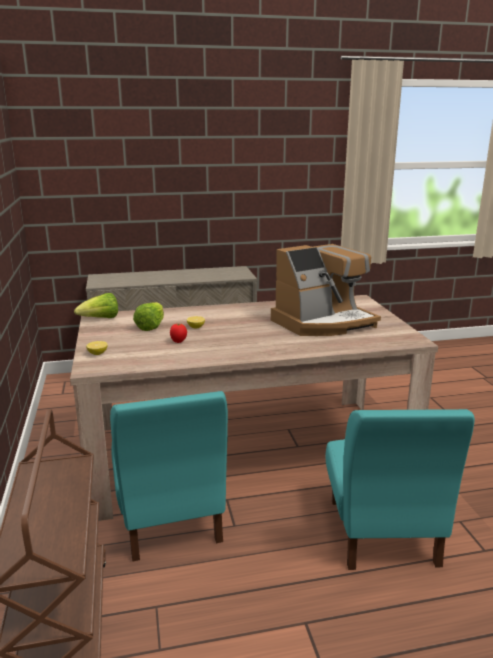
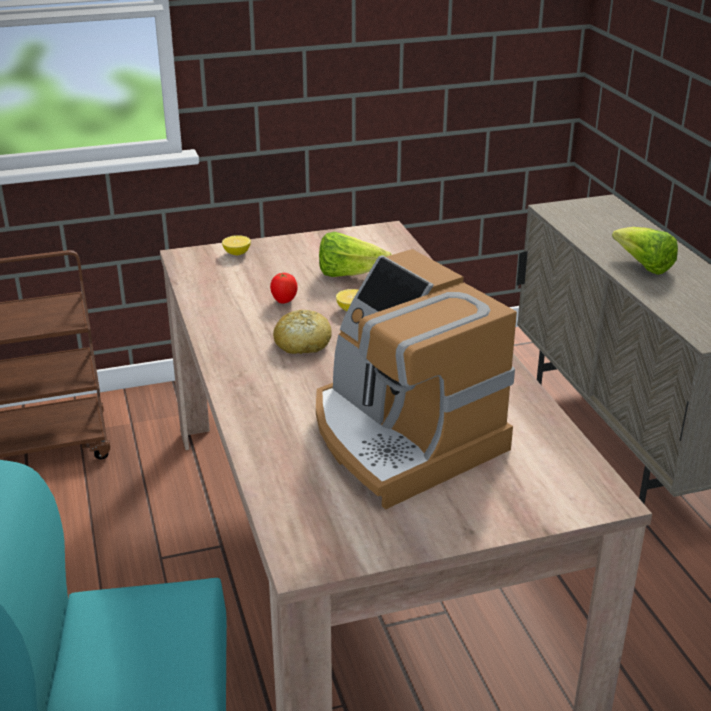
camera: 85 degrees right, 10 degrees up
(100, 319) = (374, 236): lettuce -> lettuce (643, 266)
(170, 519) = (180, 496): turquoise chair -> none
(232, 338) = (302, 343): none -> bread

